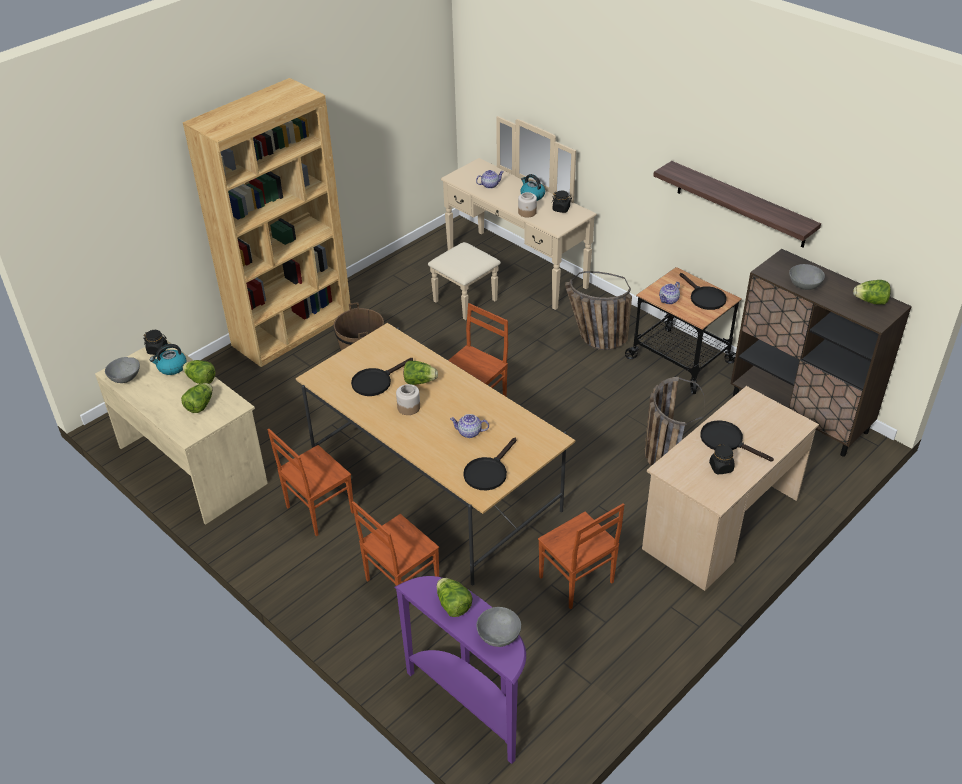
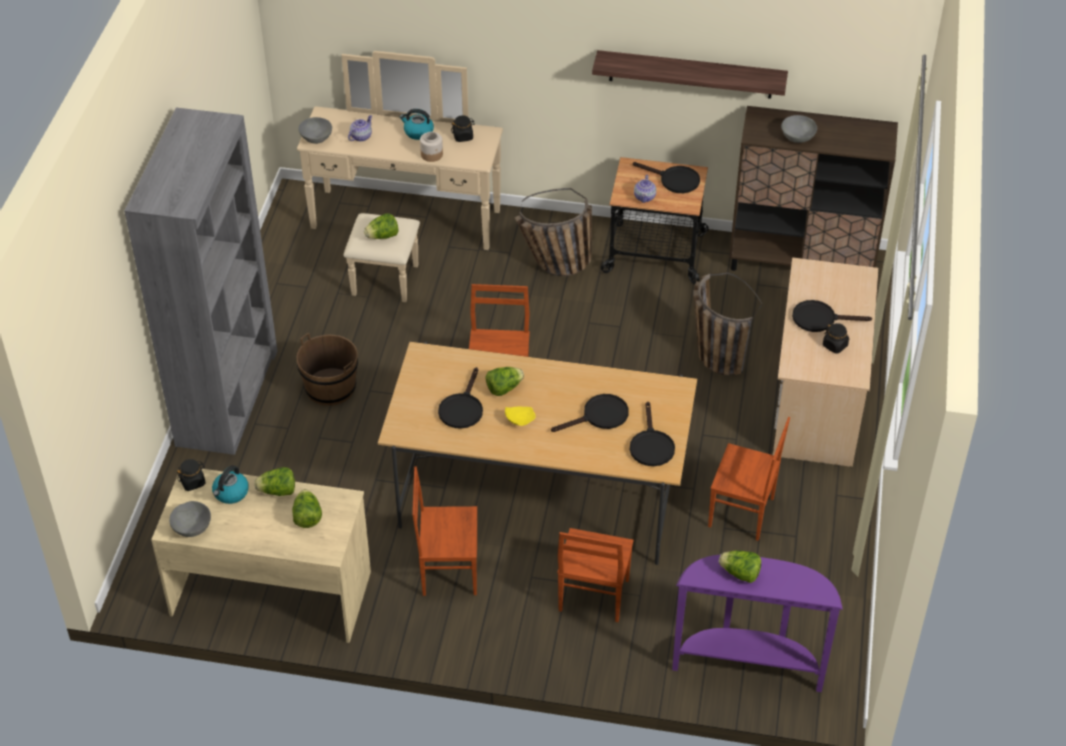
camera: 35 degrees left, 5 degrees up
(293, 330) = (227, 397): brown bookcase -> grey bookcase
(318, 510) = (448, 570): brown chair -> brown chair turned 75 degrees clockwise
(408, 407) = (519, 419): jar -> yellow plate
(470, 433) = (599, 416): teapot -> black frying pan
(499, 636) = (798, 578): grey bowl -> grey bowl (316, 138)
(870, 301) = (863, 132): lettuce -> lettuce (382, 236)

